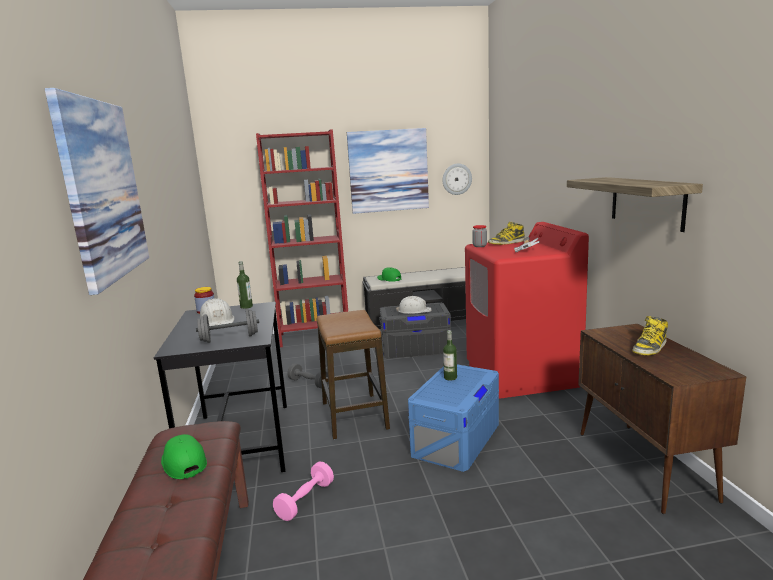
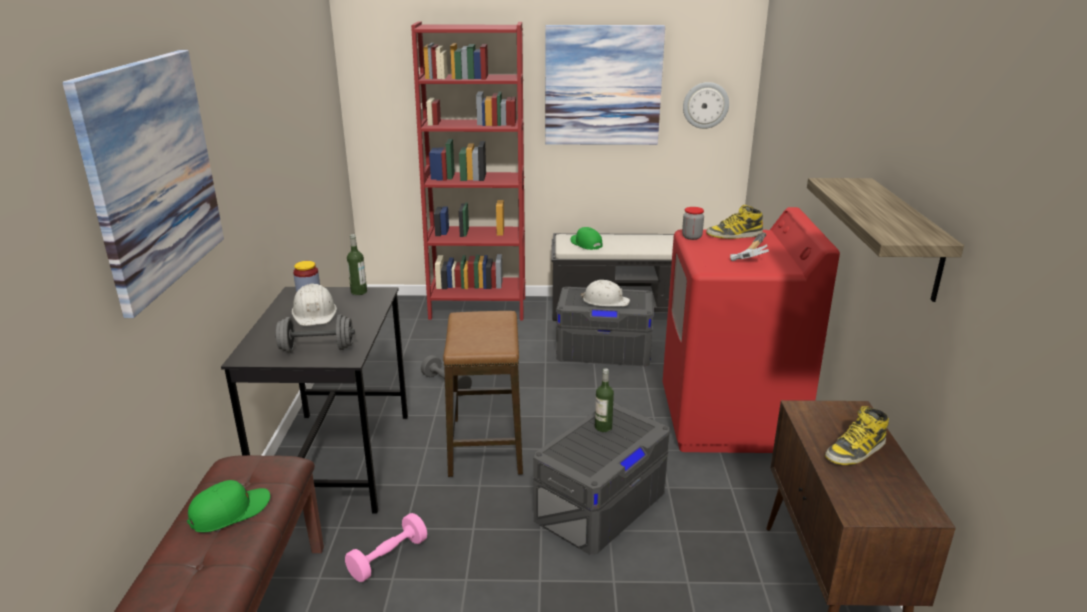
camera: 10 degrees right, 10 degrees up
(183, 463) = (230, 512): green cap -> green cap turned 75 degrees clockwise
(456, 438) = (601, 504): blue storage box -> grey storage box

